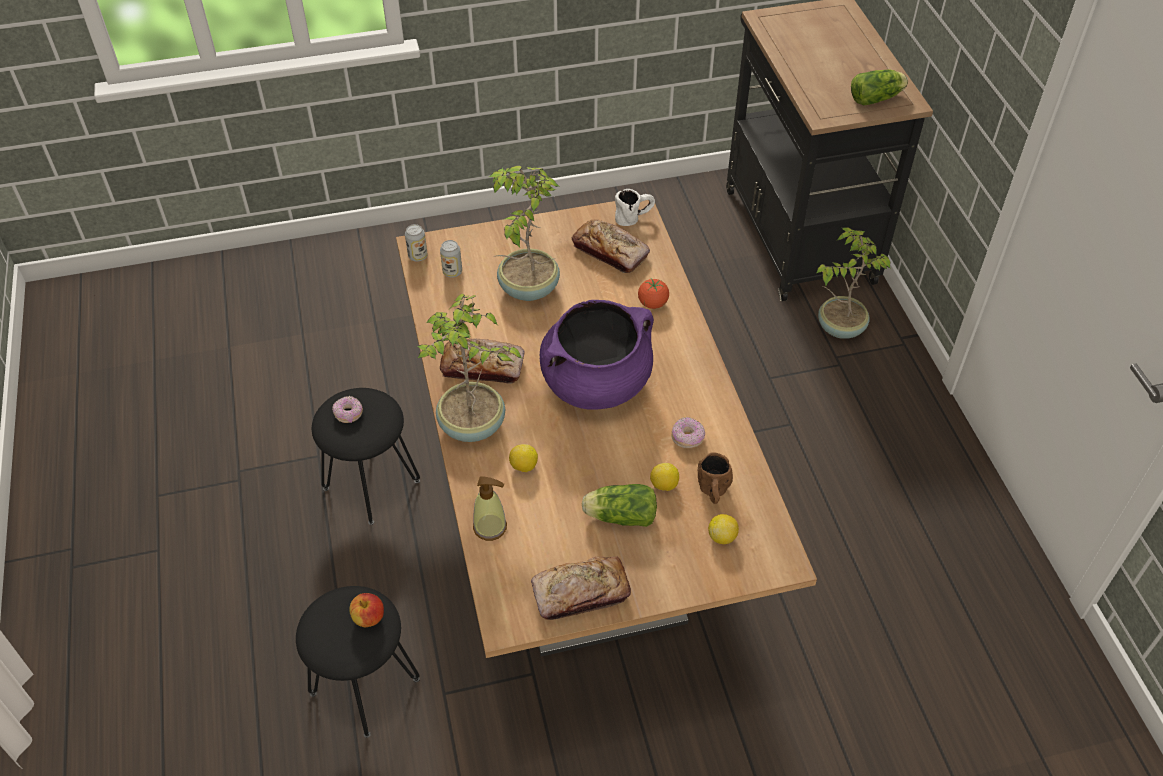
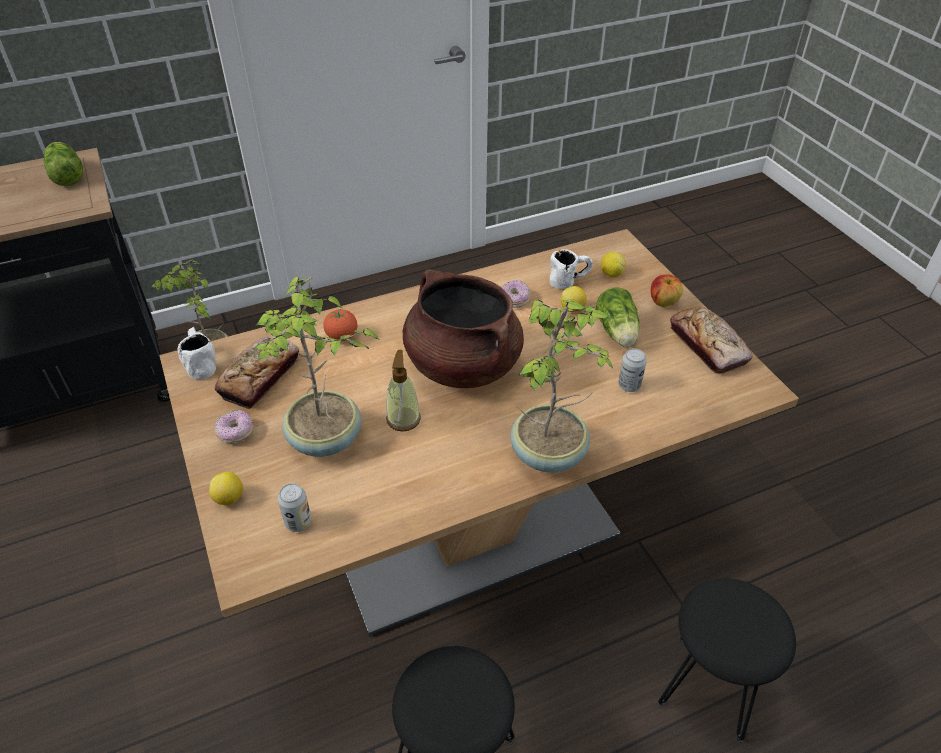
camera: 100 degrees left, 5 degrees down
(348, 414) = (450, 709): donut -> donut (236, 433)
(369, 618) = (721, 603): apple -> apple (663, 302)
(418, 256) = (266, 570): can -> can (629, 385)
(483, 367) = (460, 460): bread -> none
(490, 527) = (669, 416): soap dispenser -> soap dispenser (403, 419)
(523, 466) = (587, 403): lemon -> lemon (229, 498)
(596, 383) = (462, 365): purple cooking pot -> brown cooking pot
(713, 493) = (570, 281): brown mug -> white mug

